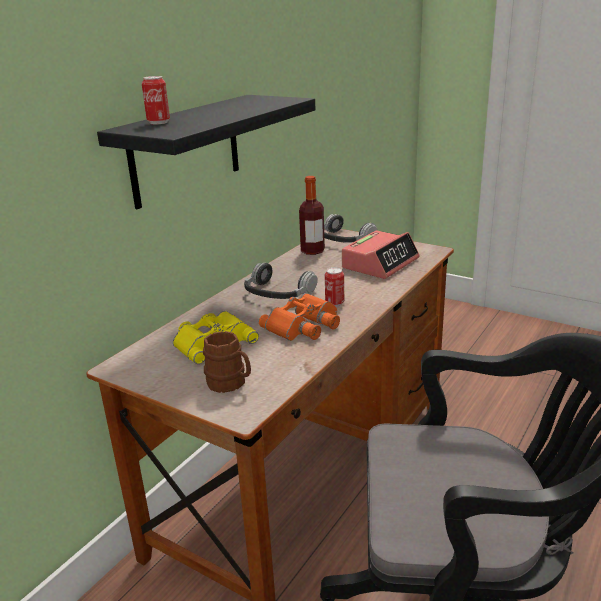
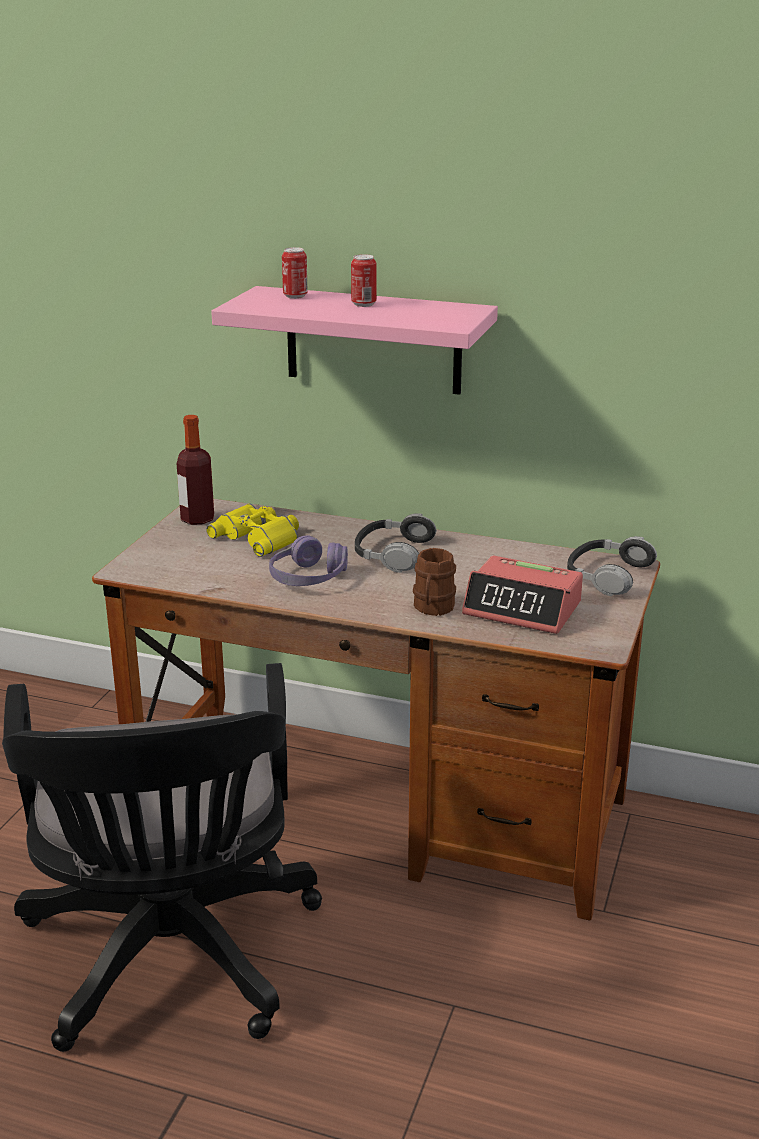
camera: 75 degrees right, 0 degrees up
(186, 150) = (373, 340): black shelf -> pink shelf
(230, 384) = (176, 557): brown mug -> brown mug (432, 608)
(304, 325) = (308, 578): orange binoculars -> purple headphones
(312, 251) = (545, 558): bottle -> bottle (197, 519)
(334, 303) = (374, 589): can -> can (363, 304)

